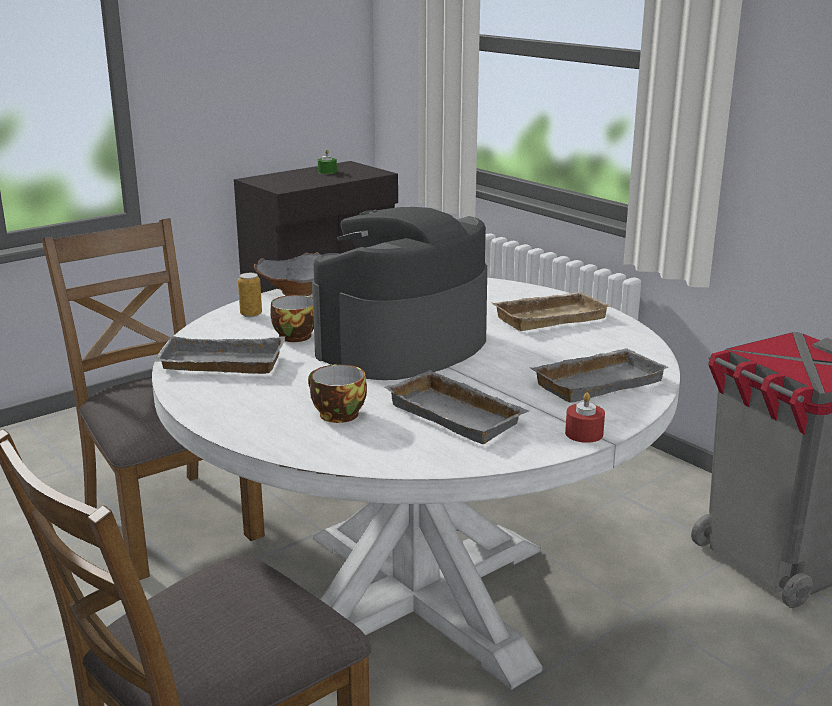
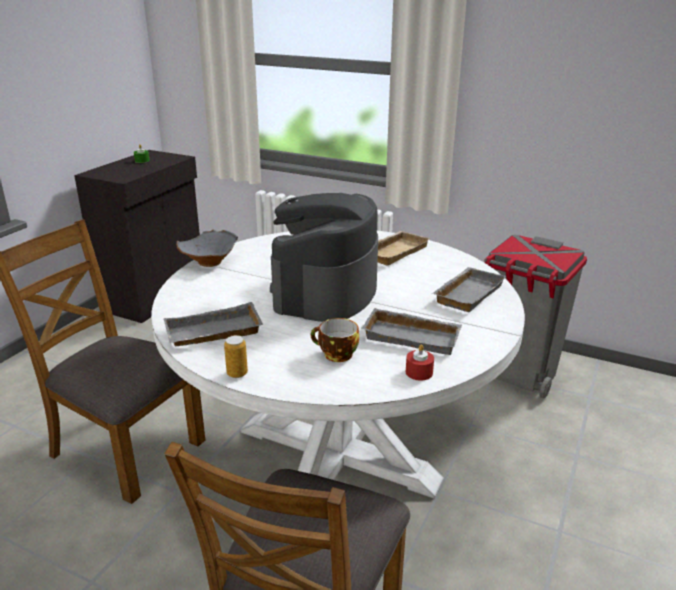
camera: 25 degrees left, 5 degrees up
(251, 314) = (193, 286): can -> can (237, 373)
(293, 335) = (242, 298): cup -> none
(584, 433) = (497, 332): red candle -> red candle (419, 372)

